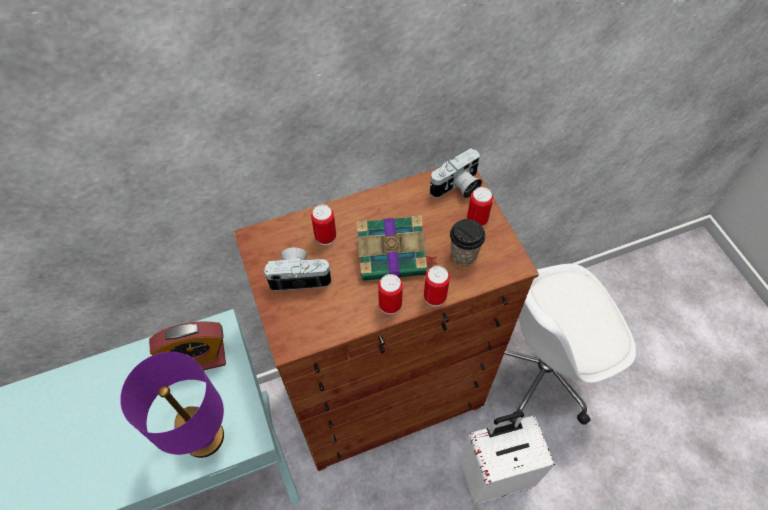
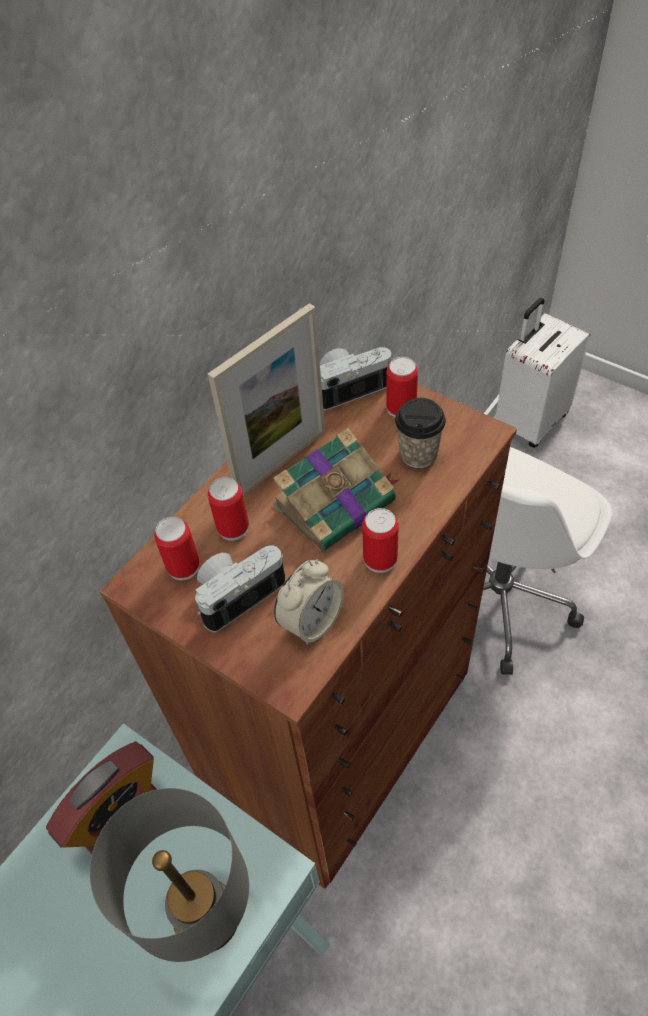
camera: 30 degrees left, 5 degrees down
(204, 437) = (208, 916): purple table lamp -> grey table lamp
(325, 316) = (311, 621): none -> alarm clock
(381, 213) = (281, 462): none -> picture frame
(435, 297) = (425, 519): can -> can (183, 566)
(457, 188) = (349, 386): camera -> camera turned 135 degrees counterclockwise
(495, 473) = (529, 744): white suitcase -> white suitcase (530, 422)

